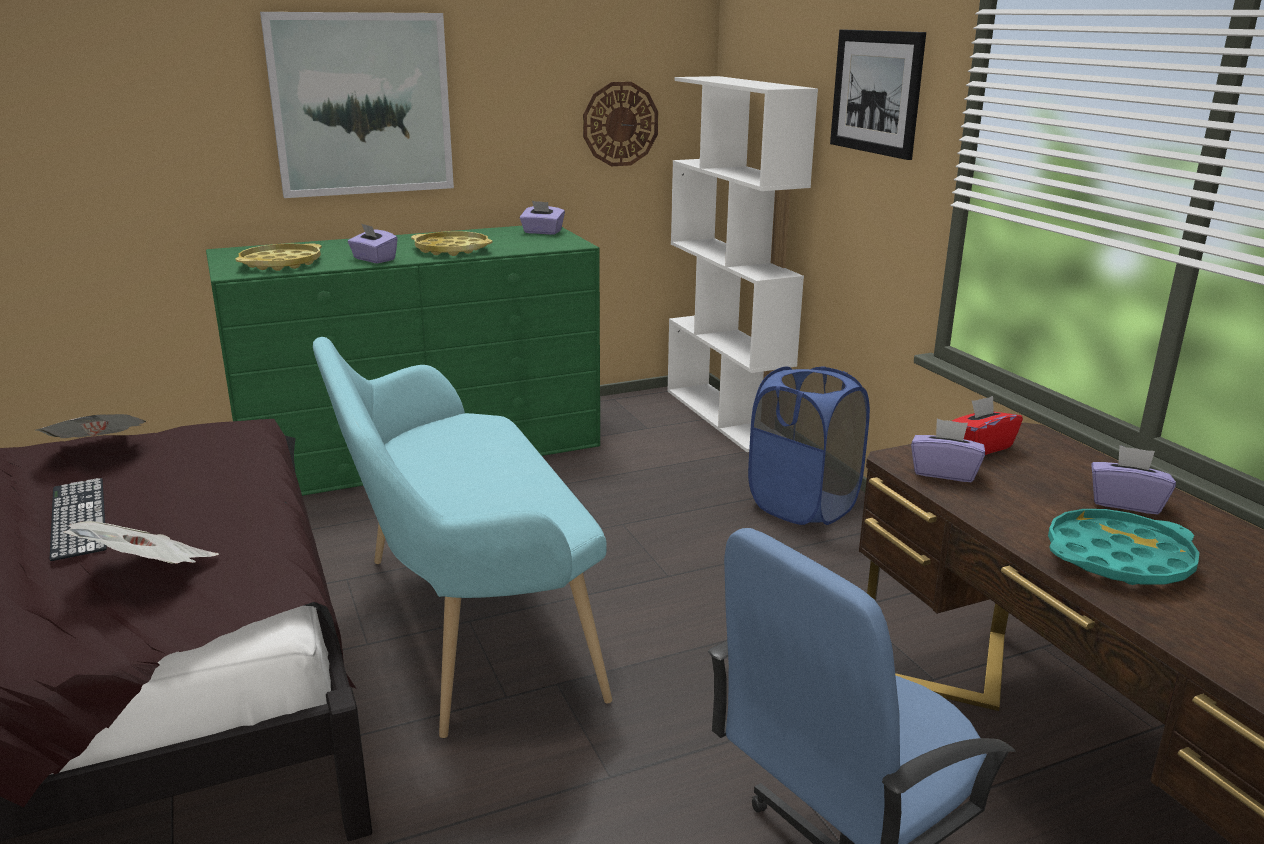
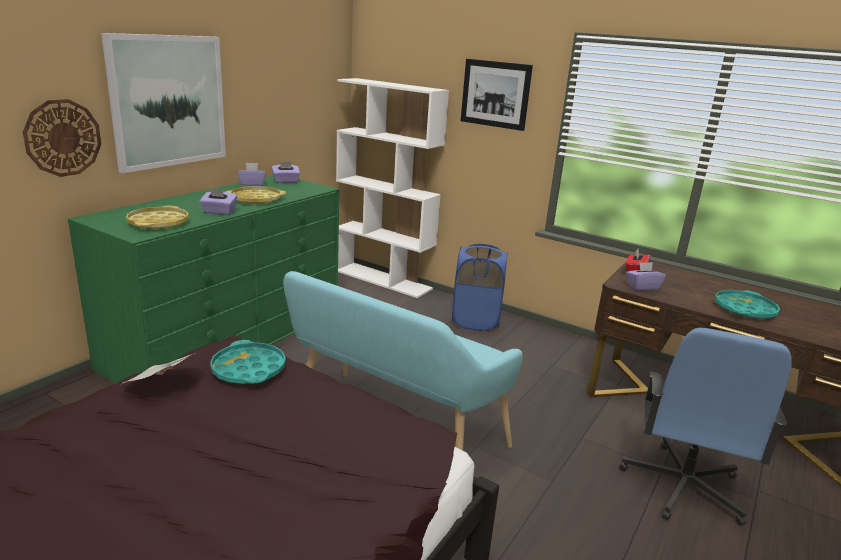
camera: 35 degrees left, 0 degrees up
(78, 517) = (238, 432): keyboard -> none
(150, 572) = (348, 448): newspaper -> none
(206, 457) = (248, 369): none -> turquoise tray
(620, 124) = (308, 108): wall clock -> wall clock (63, 138)
(1125, 502) = (712, 286): purple tissue box -> purple tissue box (252, 184)

